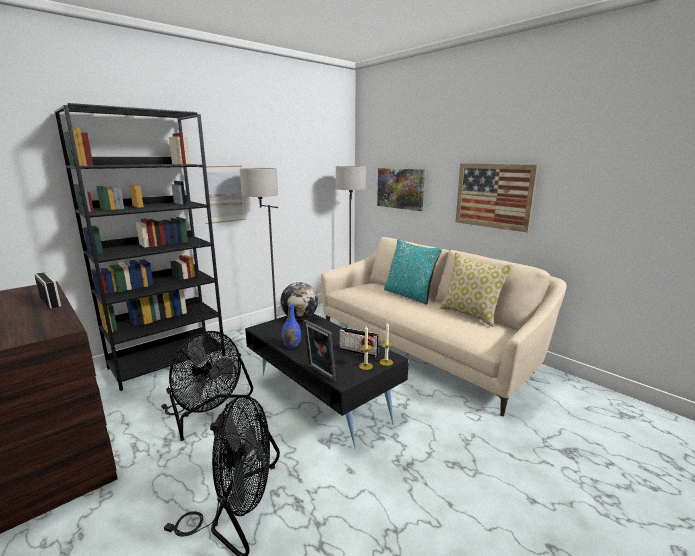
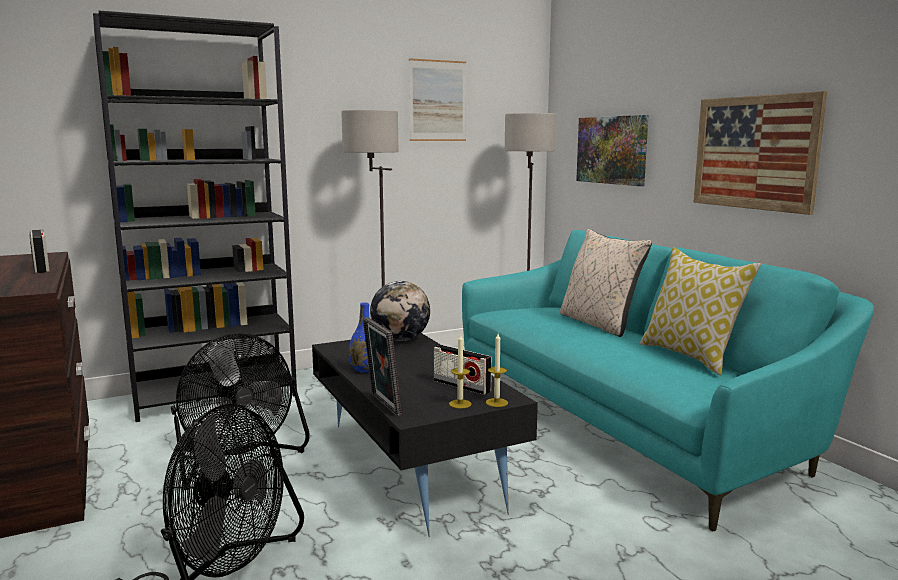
camera: 15 degrees right, 5 degrees down
(223, 194) = (320, 151): picture -> picture (437, 101)
(409, 295) = (599, 324): turquoise pillow -> beige pillow
(427, 348) = (627, 420): beige sofa -> turquoise sofa

